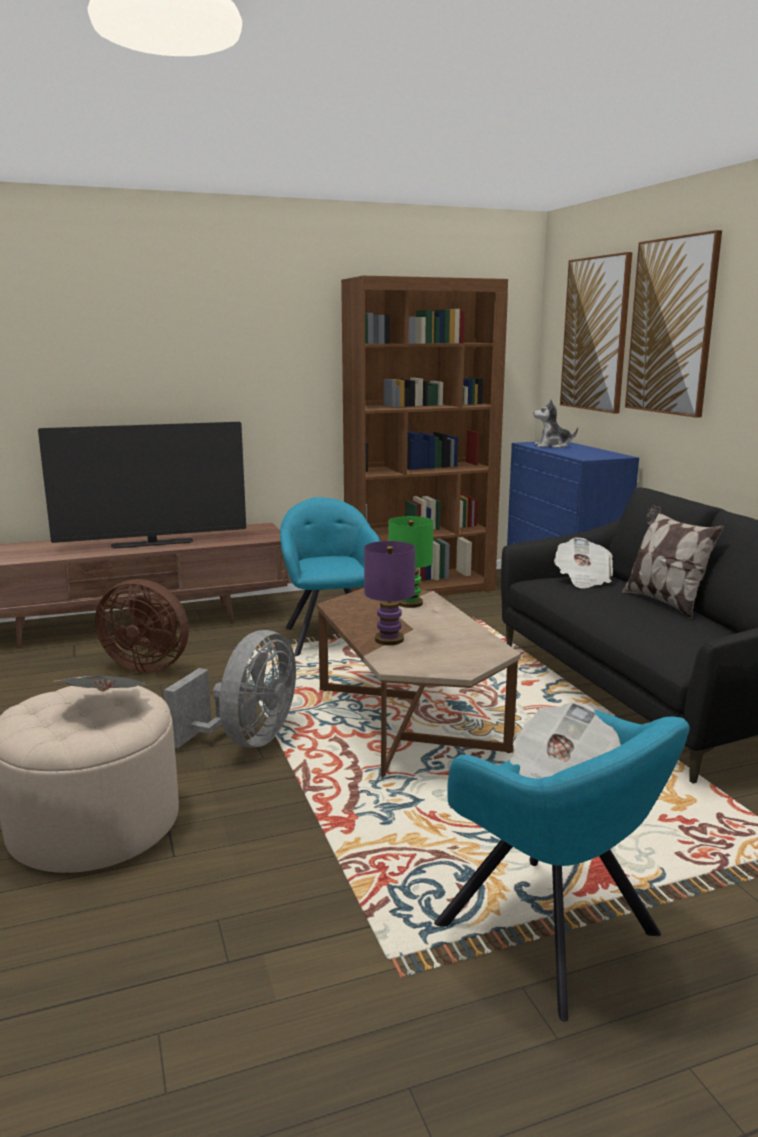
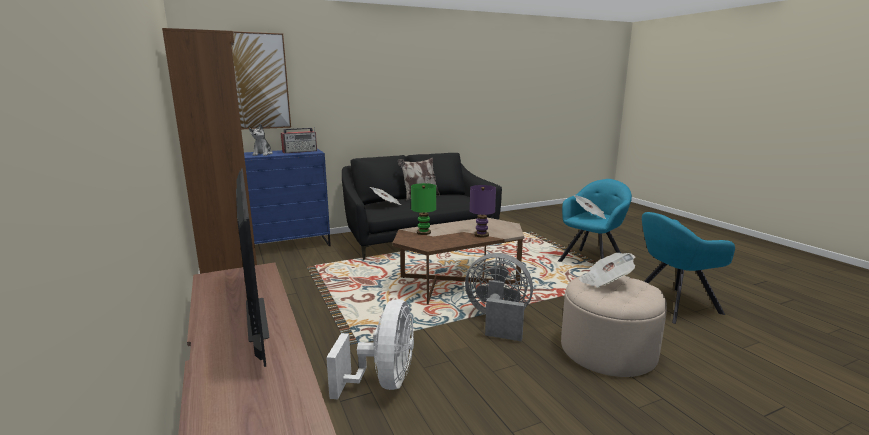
camera: 95 degrees left, 0 degrees up
(148, 665) = (384, 382): brown fan -> white fan
(330, 637) = (331, 309): turquoise armchair -> turquoise armchair (672, 305)
(589, 454) = (300, 151): none -> radio
(672, 326) = (326, 77): picture -> none

